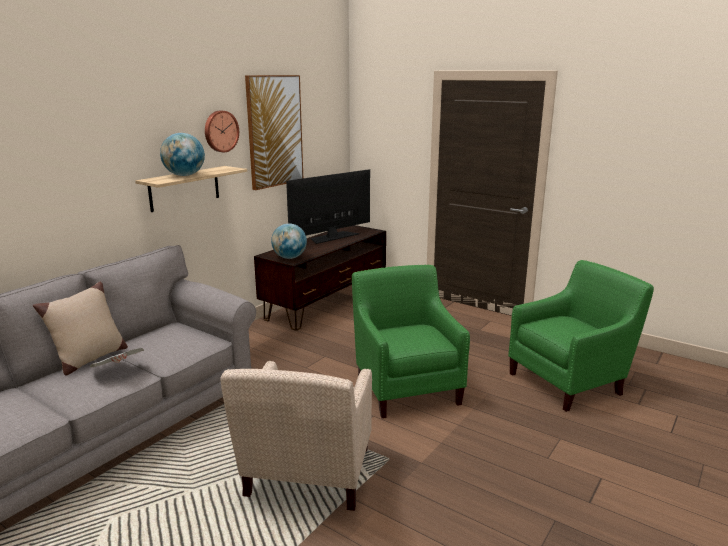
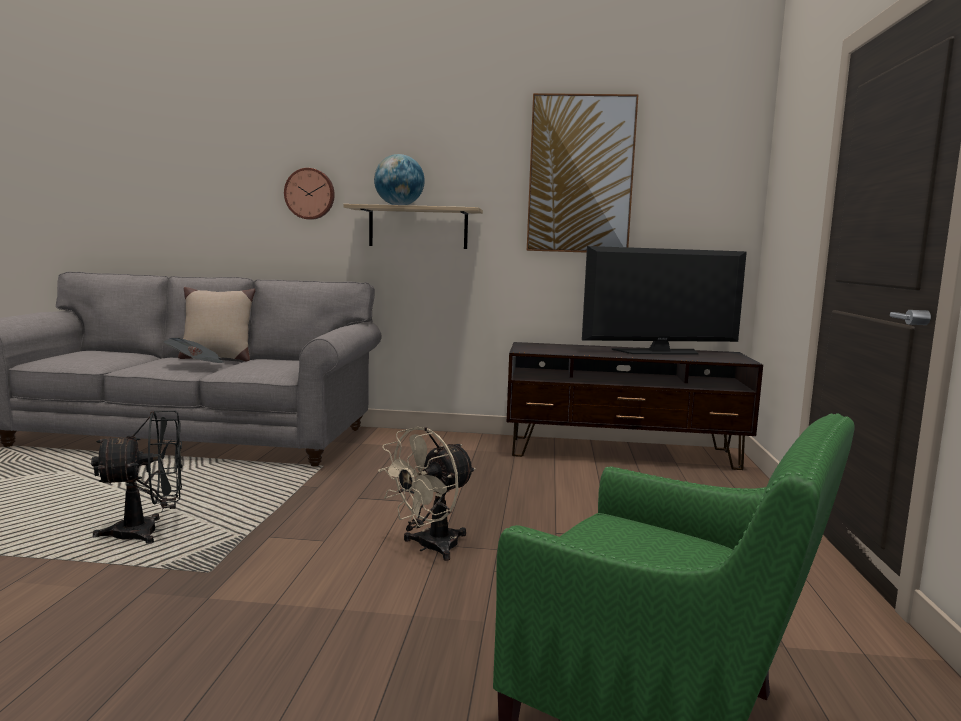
camera: 60 degrees right, 10 degrees down
(220, 131) = (482, 165): wall clock -> wall clock (310, 194)
(289, 258) = (534, 349): globe -> none
(306, 478) = (148, 532): beige armchair -> black fan
(332, 237) = (659, 352): television -> television turned 150 degrees clockwise
(407, 388) = (429, 548): green armchair -> beige fan

